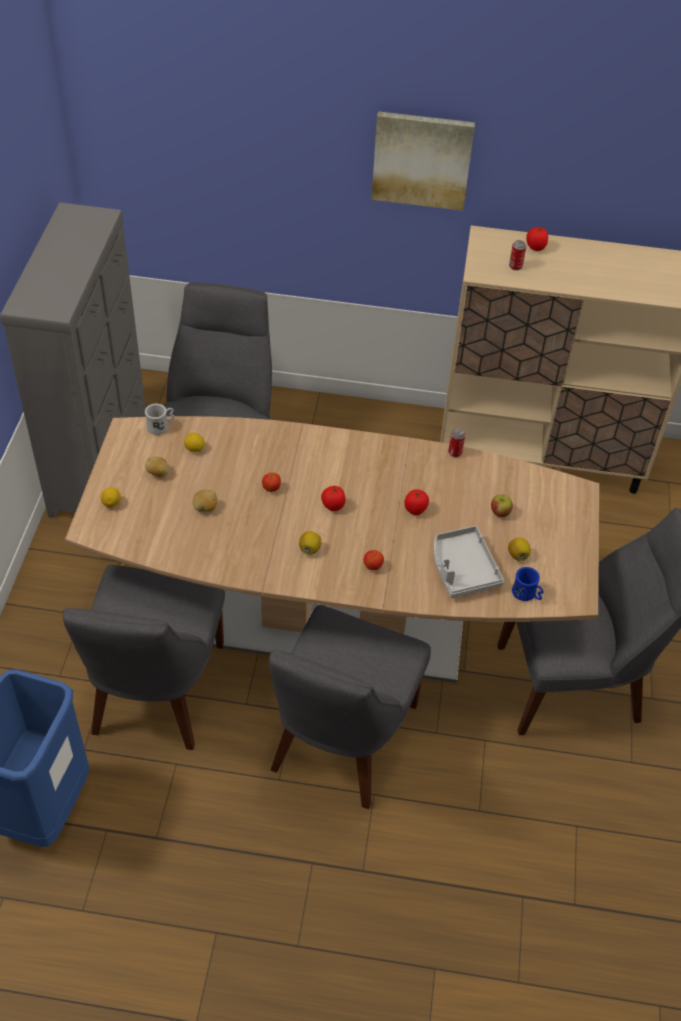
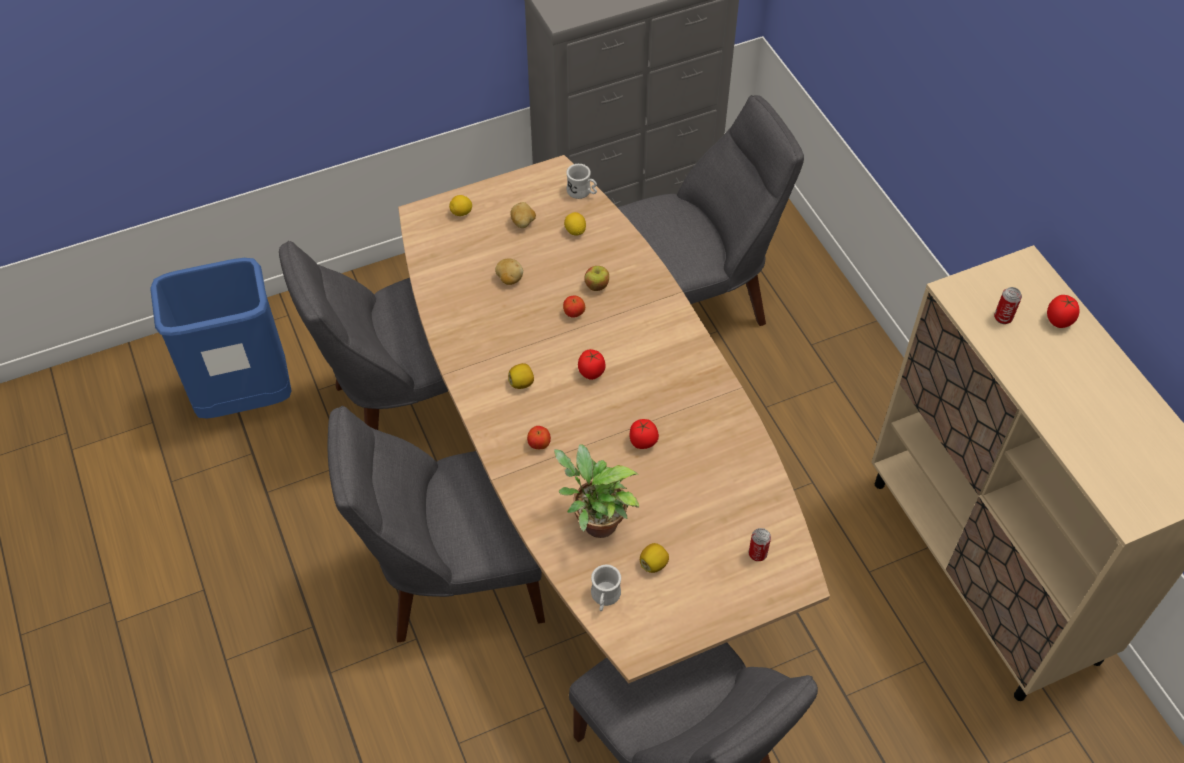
camera: 60 degrees right, 5 degrees up
(422, 159) = (1022, 129): picture -> none
(455, 452) = (754, 437): can -> can (757, 554)
(462, 569) = (595, 522): grey tray -> potted plant
(500, 512) = (701, 519): apple -> apple (596, 286)
(527, 594) = (604, 597): blue mug -> white mug

